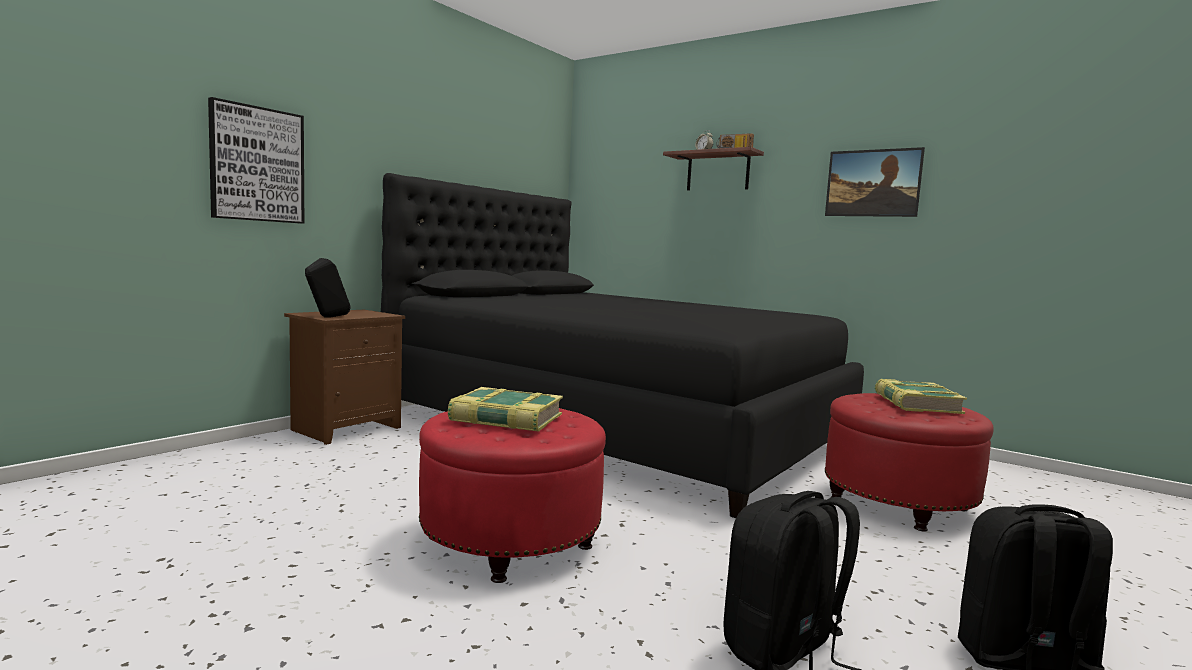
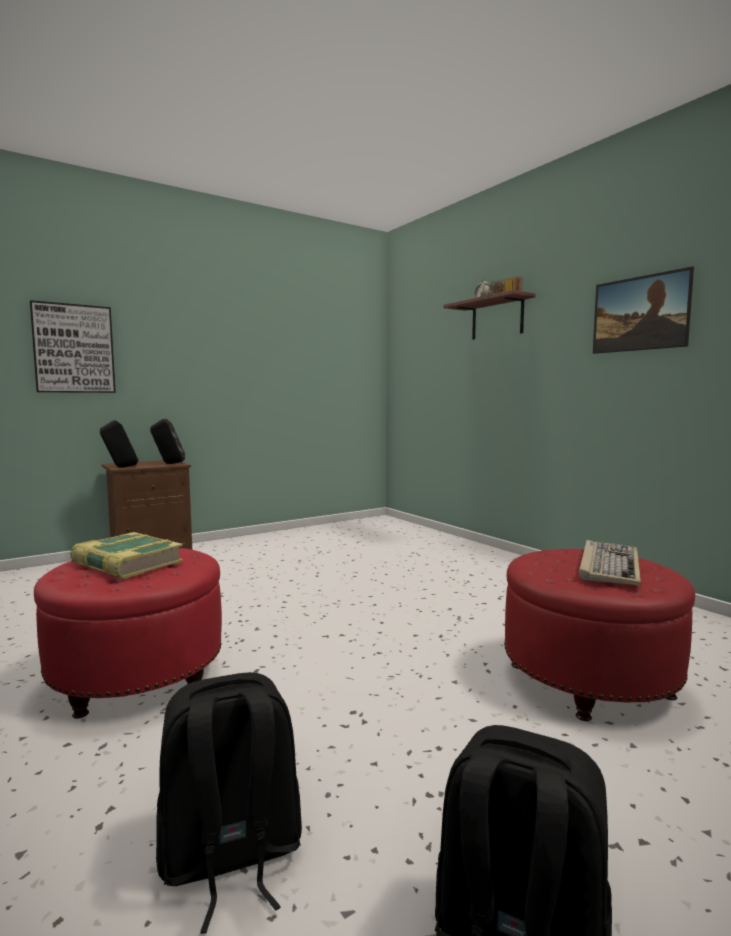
camera: 20 degrees right, 0 degrees up
(374, 314) = (168, 463): none -> black speaker
(615, 425) = (377, 565): black bed -> none
(916, 404) = (608, 566): book -> keyboard

